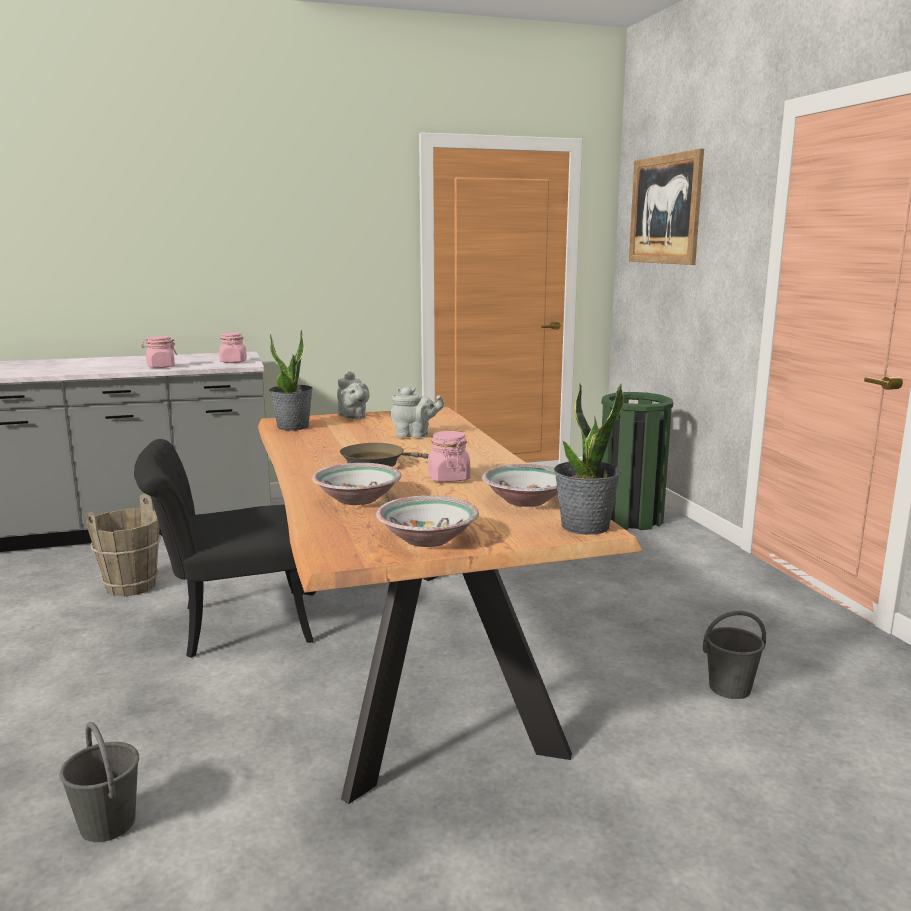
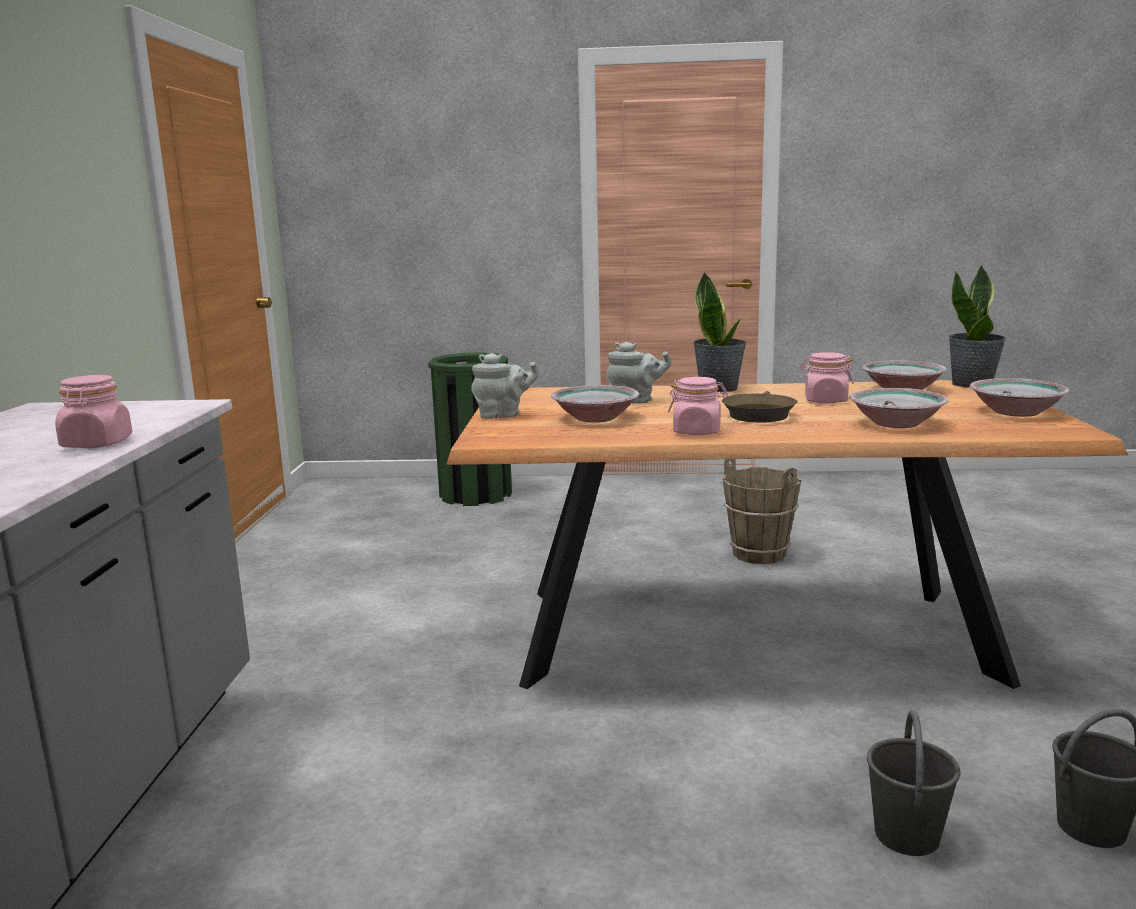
camera: 70 degrees left, 0 degrees up
(132, 586) = (379, 841): brown bucket -> brown bucket (759, 554)
(229, 626) = (611, 740): black chair -> none
(233, 362) = (147, 410): pink jar -> pink jar (697, 431)
(293, 427) = (535, 436): potted plant -> potted plant (719, 388)
(351, 432) = (594, 418): none -> bowl
(415, 435) = (635, 401): grey teapot -> grey teapot turned 75 degrees clockwise
(665, 210) = (388, 150): picture -> none
(730, 688) = (838, 526): grey bucket -> grey bucket (906, 834)

